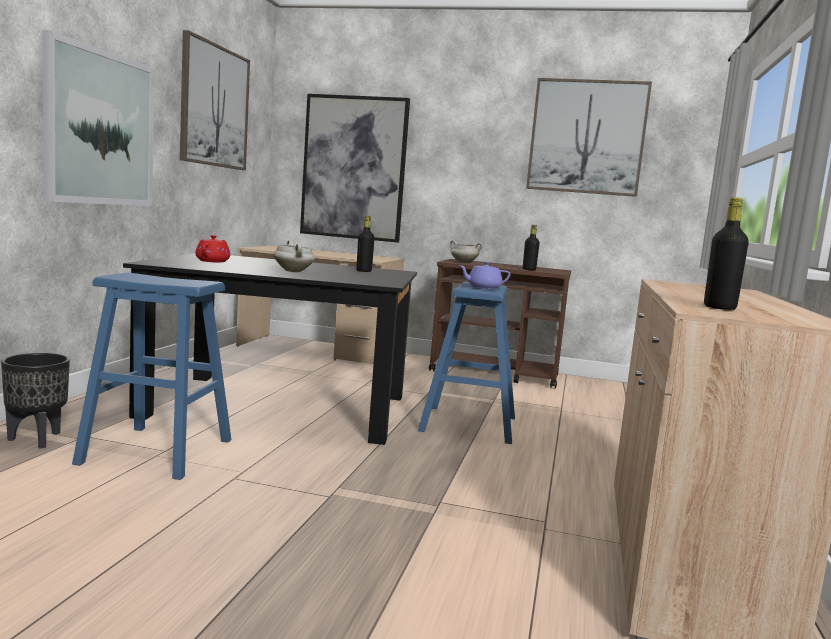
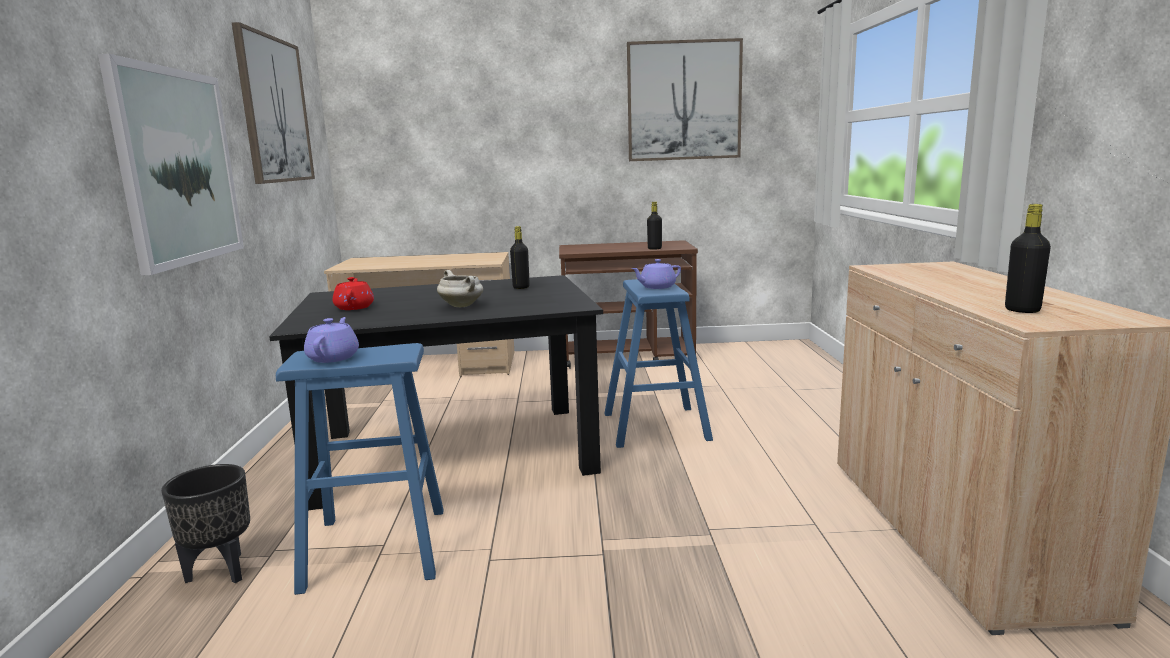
camera: 15 degrees left, 5 degrees up
(145, 278) = (334, 357): none -> purple teapot
(354, 168) = (434, 159): picture -> none
(463, 263) = (584, 251): white cooking pot -> none

